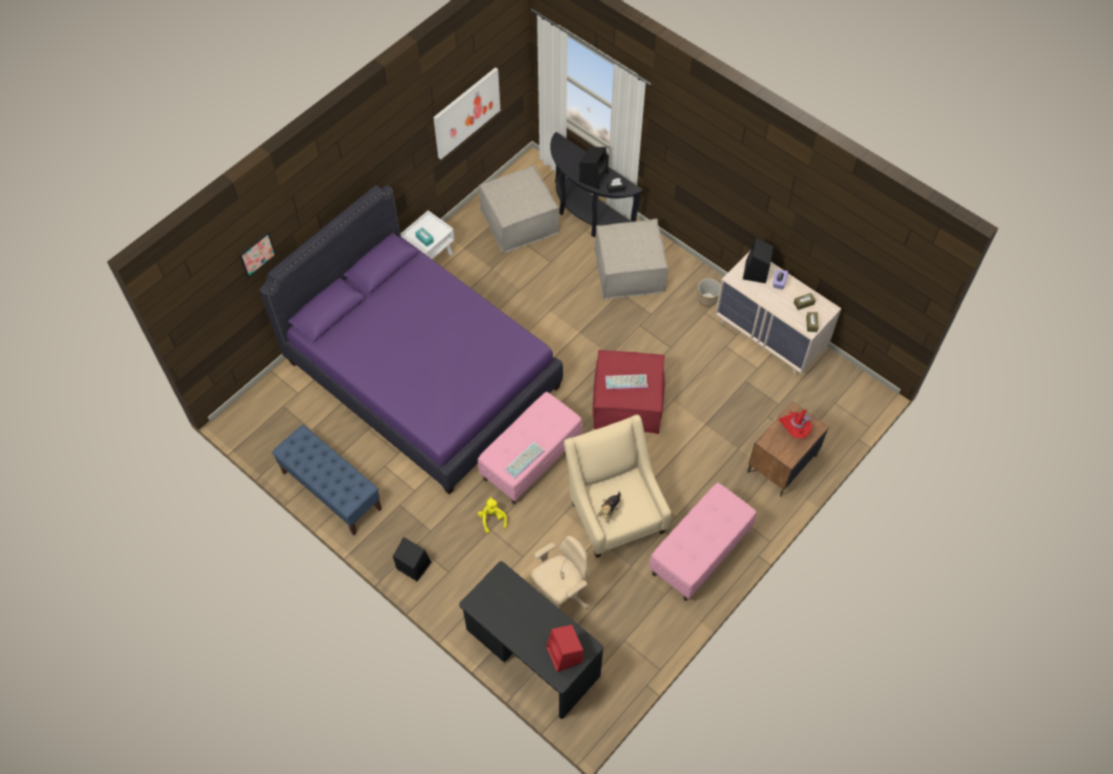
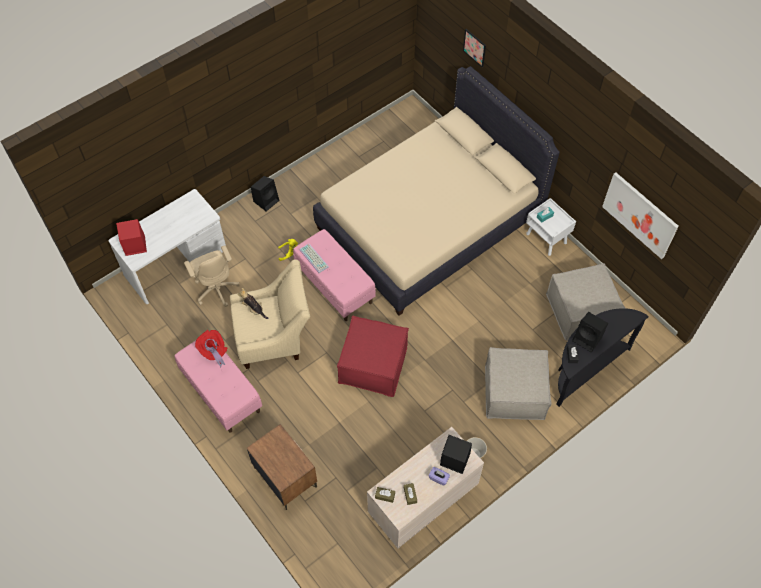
camera: 100 degrees right, 0 degrees up
(331, 490) = (339, 158): blue bench -> none
(422, 375) = (428, 222): purple bed -> beige bed
(531, 654) = (176, 263): black desk -> white desk
(627, 381) = (371, 343): keyboard -> none
(795, 430) = (284, 461): red hat -> red hat (213, 351)

